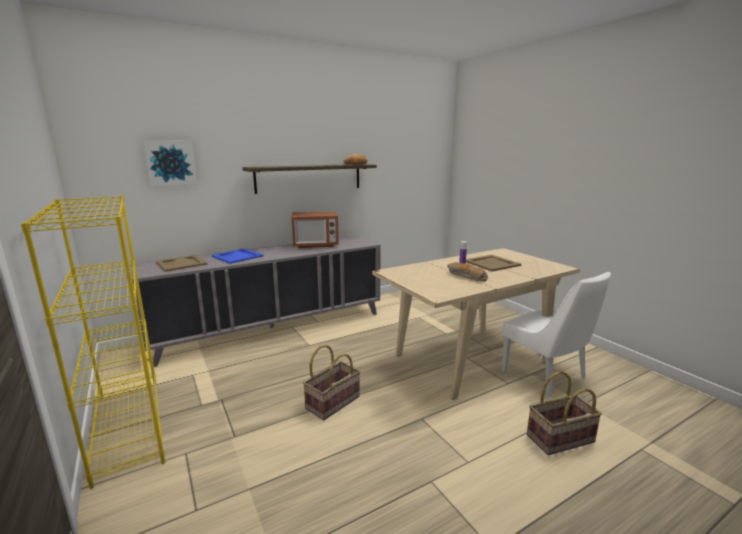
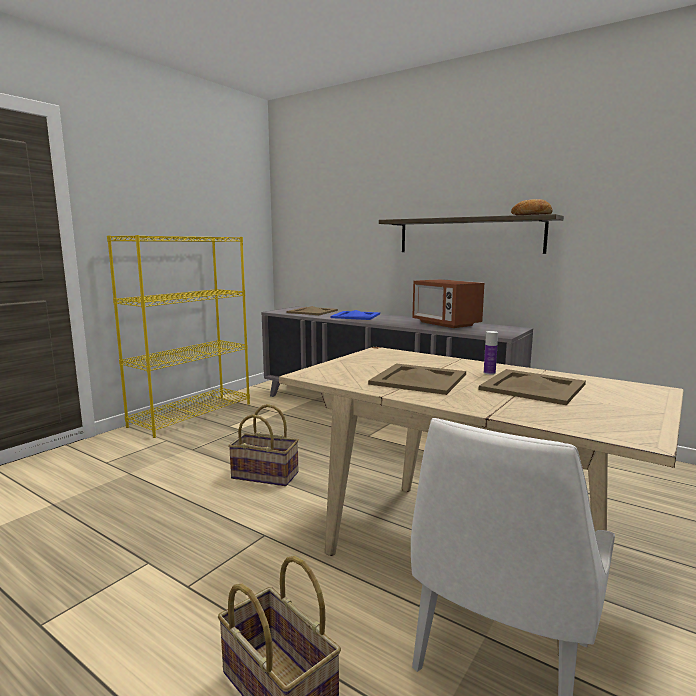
camera: 65 degrees right, 5 degrees down
(170, 163) = (334, 217): picture -> none
(465, 276) = (418, 379): bread -> beige tray

